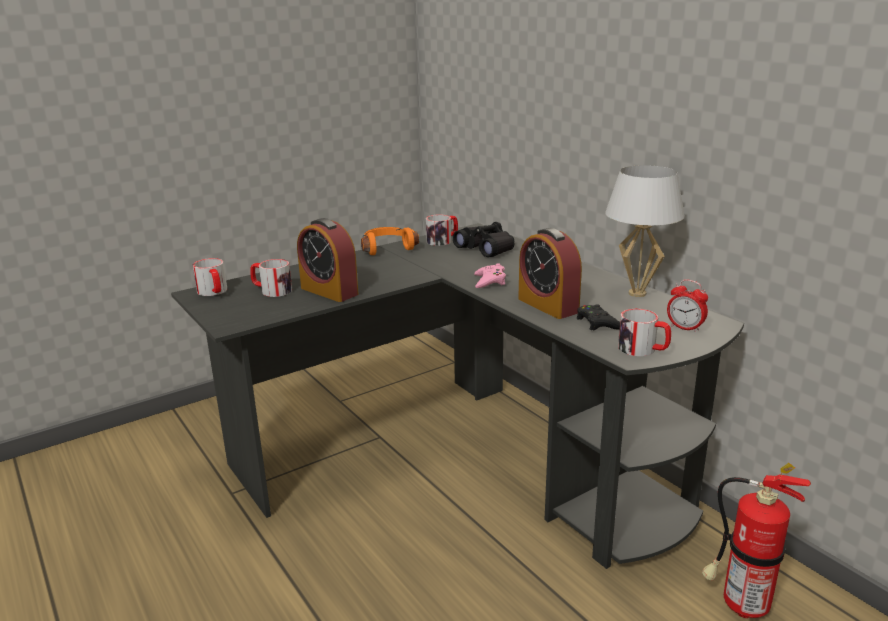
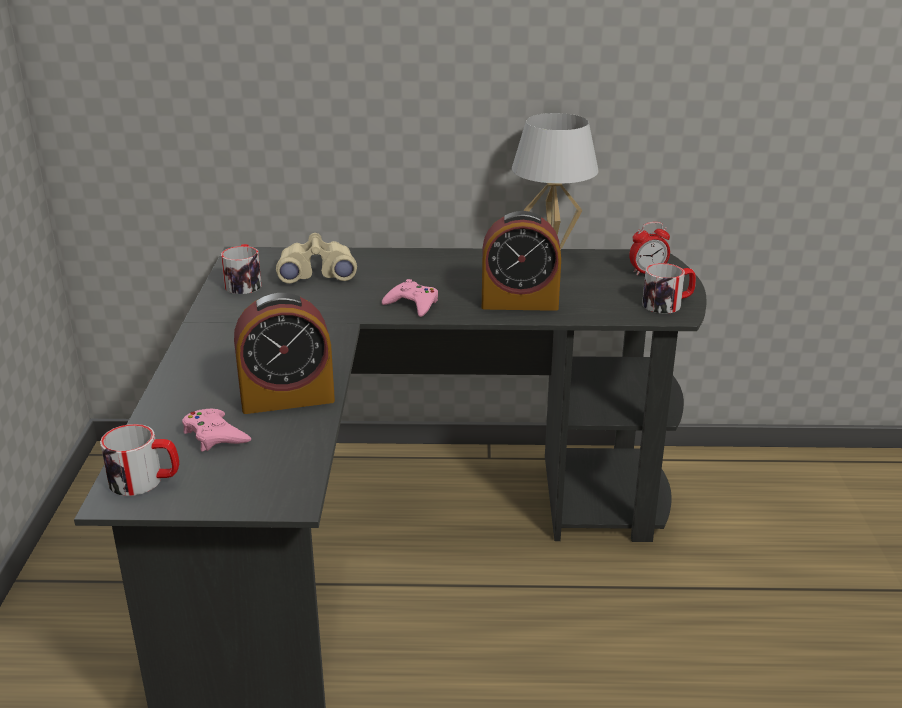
camera: 55 degrees left, 5 degrees up
(271, 290) = (215, 435): mug -> pink game controller
(387, 248) = (203, 319): orange headphones -> none
(486, 249) = (317, 272): black binoculars -> beige binoculars
(598, 323) = (591, 298): black game controller -> none
(739, 605) = (748, 500): fire extinguisher -> none

